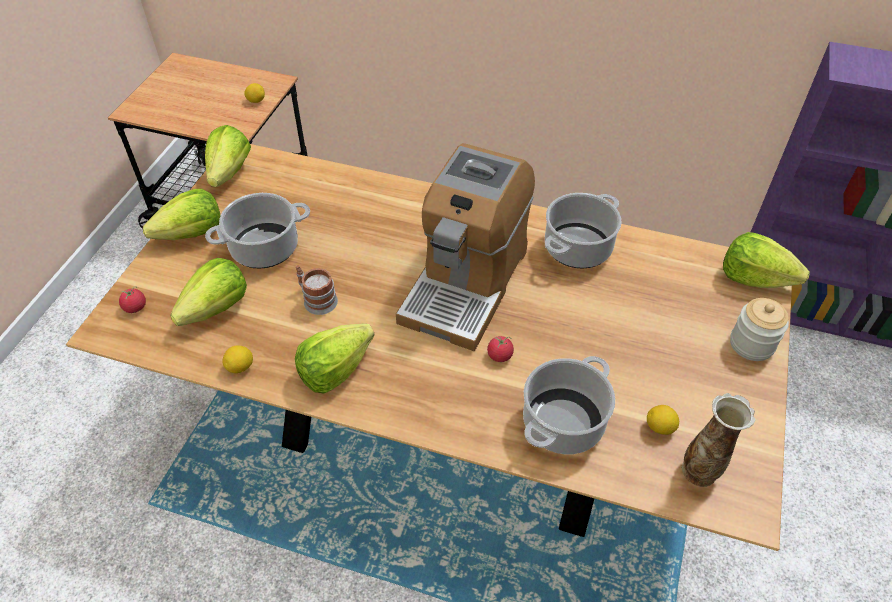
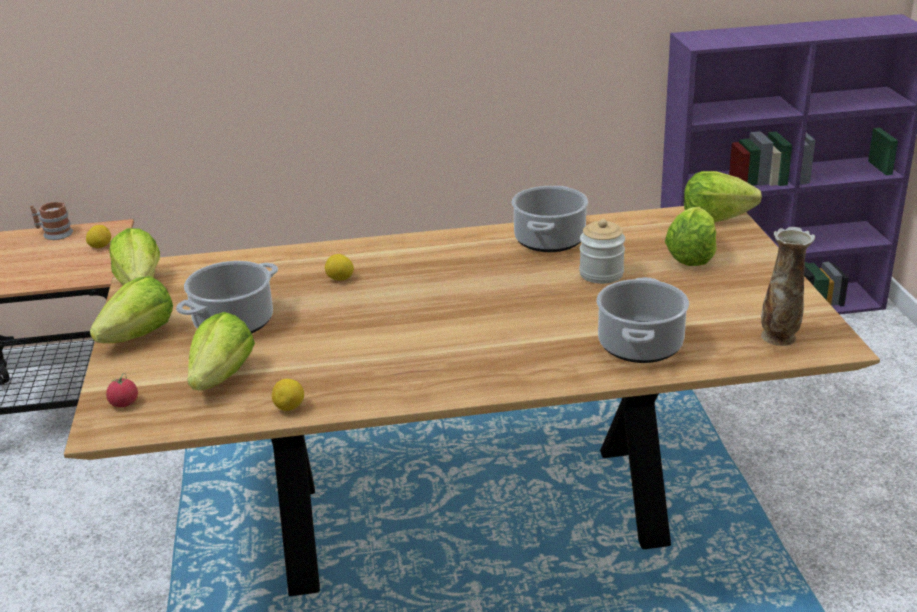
camera: 25 degrees left, 20 degrees down
(316, 299) = (326, 340): mug -> mug (53, 233)
(335, 370) = (393, 379): lettuce -> lettuce (691, 256)
(465, 284) = (467, 289): coffee machine -> none
(499, 355) = (543, 323): tomato -> none
(660, 427) = (723, 323): lemon -> lemon (340, 279)
(751, 344) = (749, 255): jar -> jar (601, 274)

